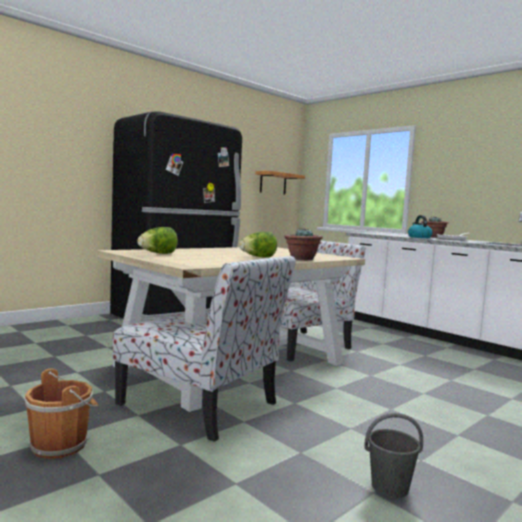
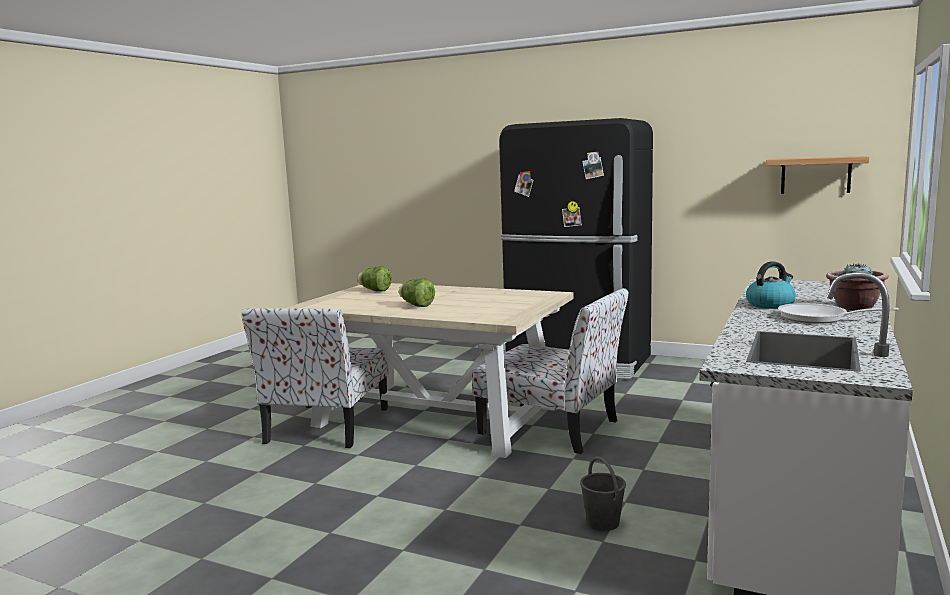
camera: 70 degrees right, 5 degrees up
(62, 444) = (240, 411): brown bucket -> none
(301, 259) = (435, 314): potted plant -> none
(389, 487) = (213, 507): grey bucket -> grey bucket (602, 522)

